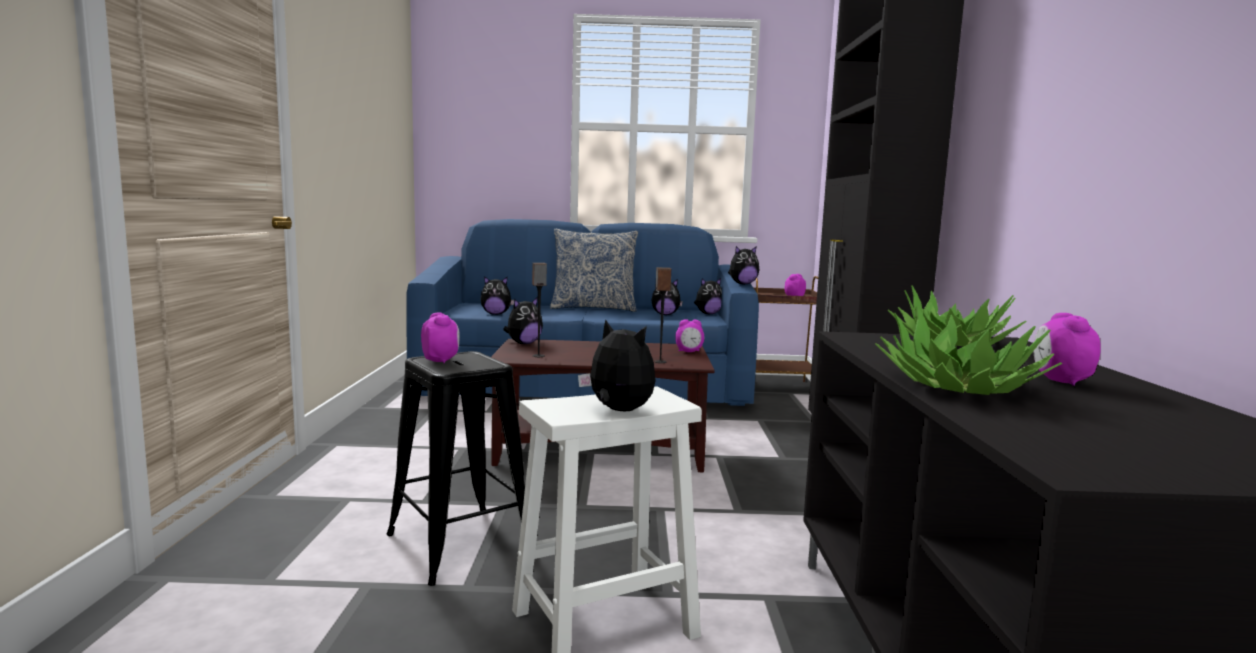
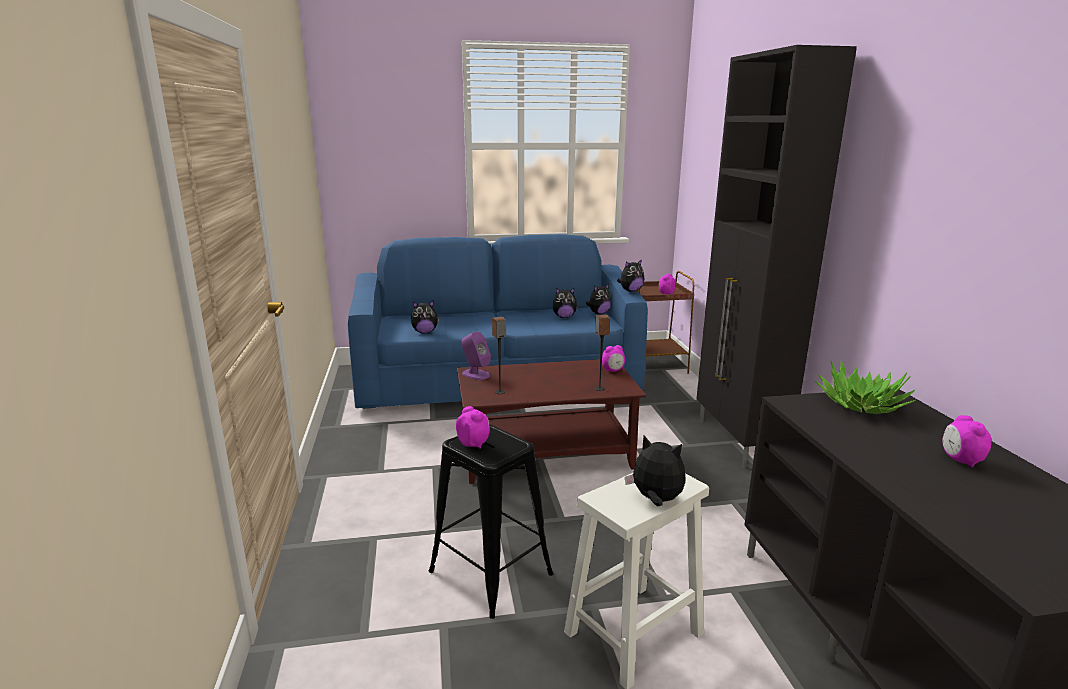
camera: 10 degrees left, 10 degrees up
(523, 343) = (475, 374): plush toy -> purple speaker
(593, 308) = (501, 314): pillow -> none
(959, 385) = (906, 478): potted plant -> none

